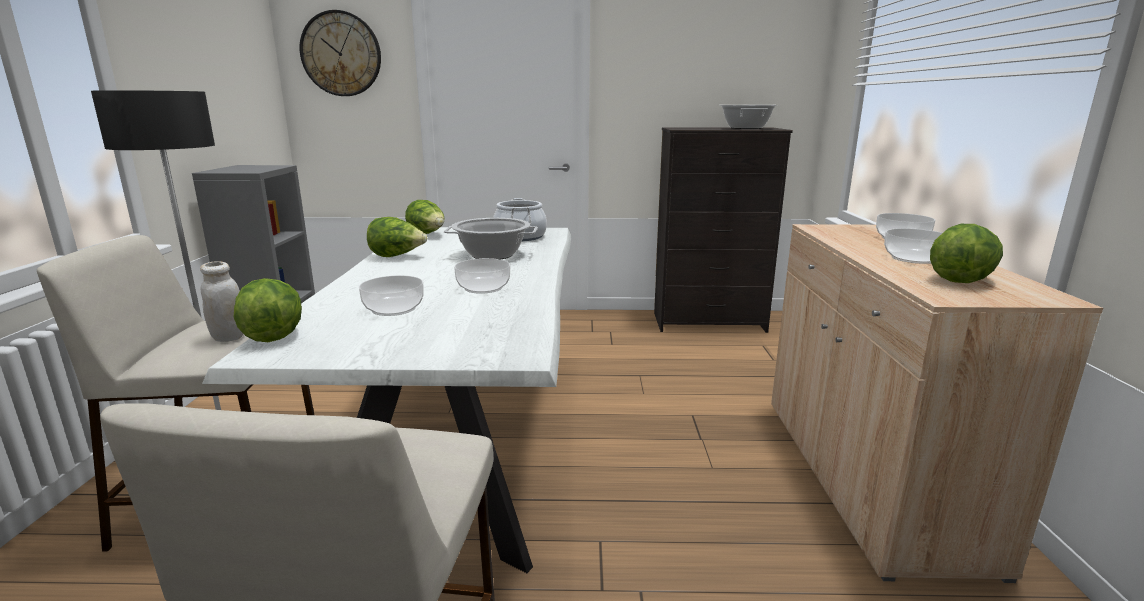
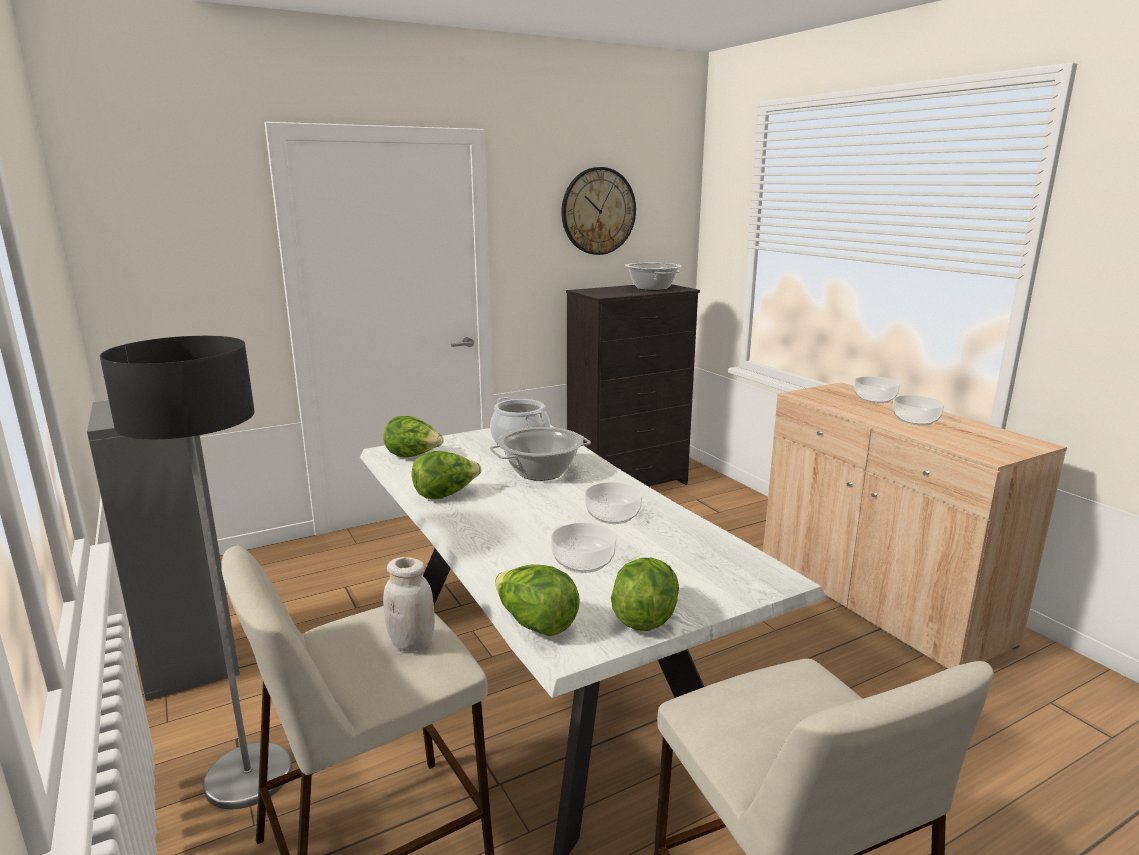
camera: 30 degrees left, 0 degrees up
(341, 54) = (168, 221): wall clock -> wall clock (598, 211)
(961, 279) = (971, 437): lettuce -> lettuce (645, 616)

